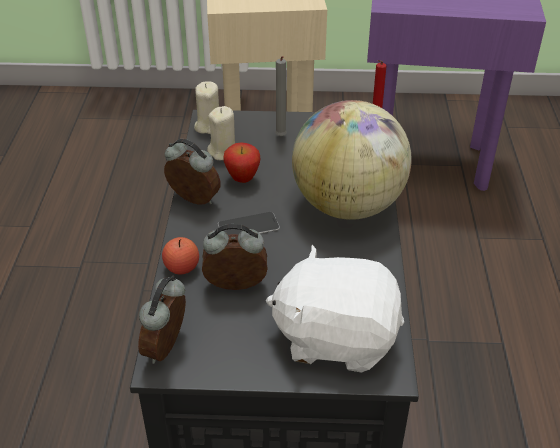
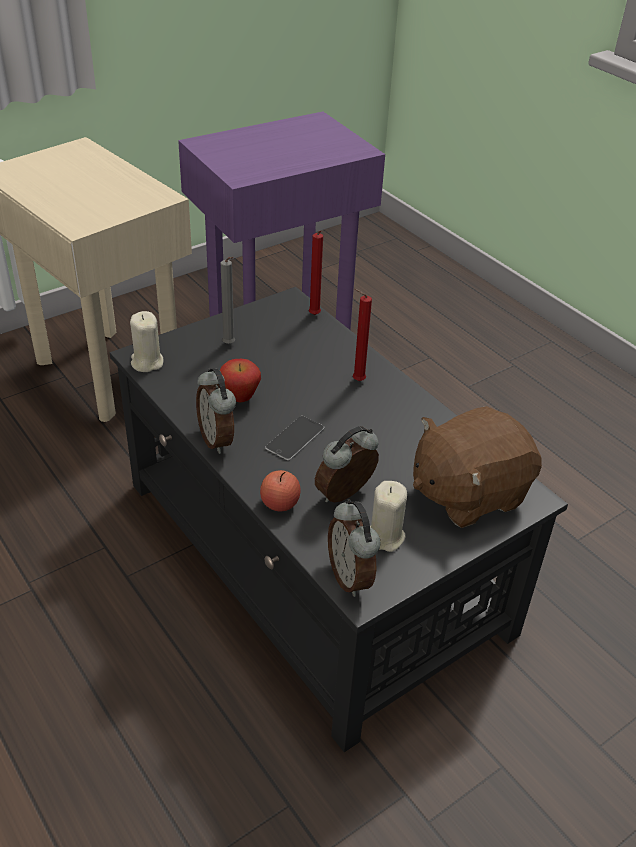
camera: 40 degrees left, 0 degrees up
(193, 201) = (218, 439): alarm clock -> alarm clock turned 105 degrees counterclockwise
(223, 152) = (192, 381): beige candle -> beige candle (384, 536)
(336, 337) = (467, 493): white plush toy -> brown plush toy
(348, 205) = (356, 381): globe -> red candle

